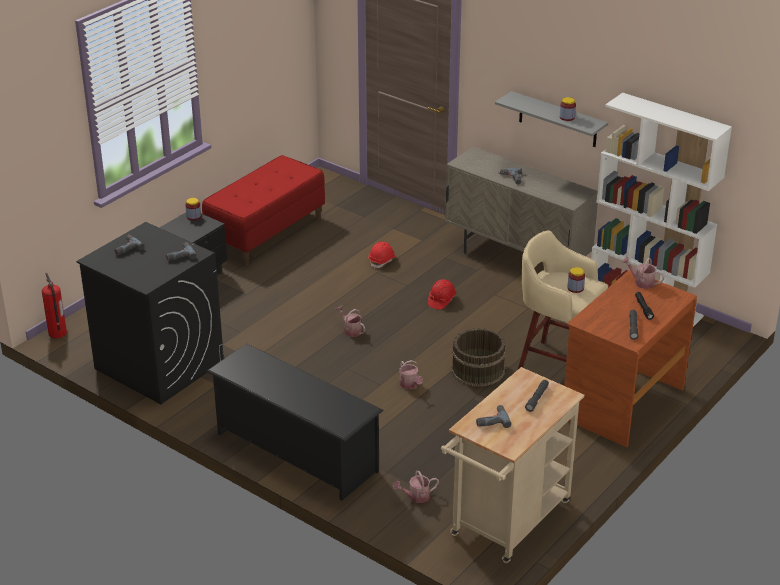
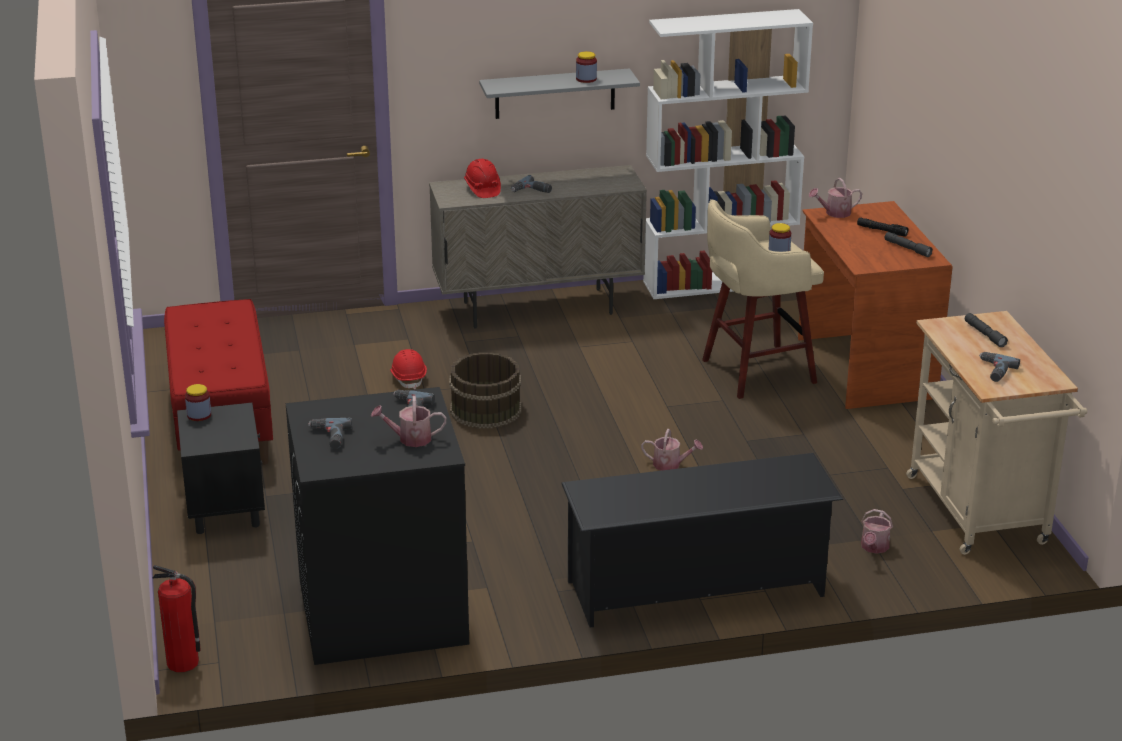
camera: 50 degrees left, 5 degrees down
(351, 330) = (513, 455): watering can -> watering can (410, 439)
(441, 300) = (542, 379): red hard hat -> red hard hat (482, 189)
(477, 370) = (700, 415): brown bucket -> brown bucket (484, 409)

